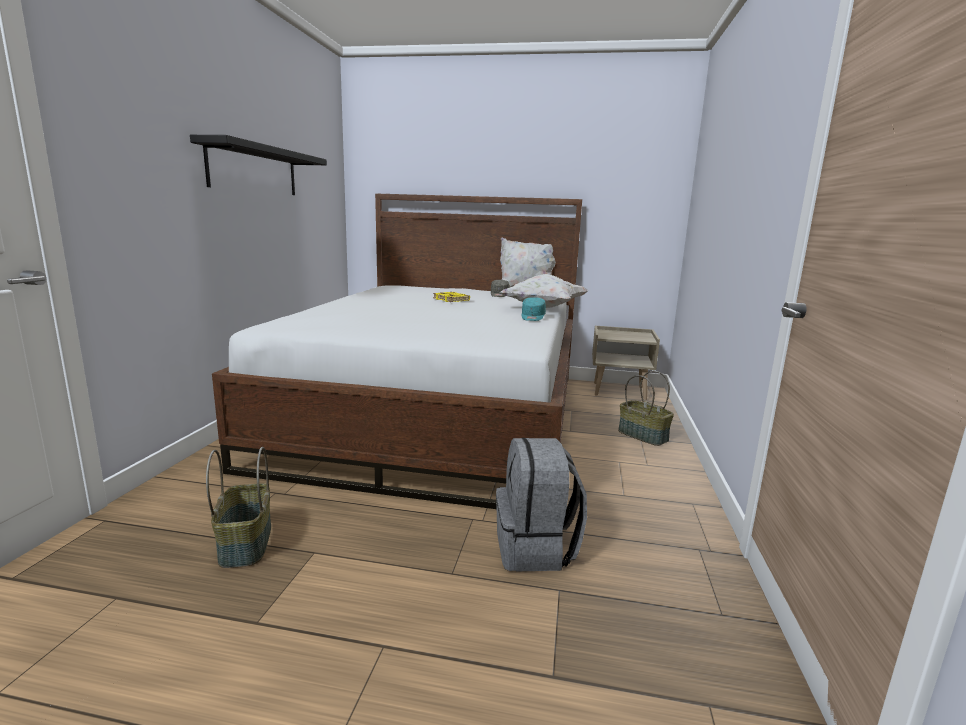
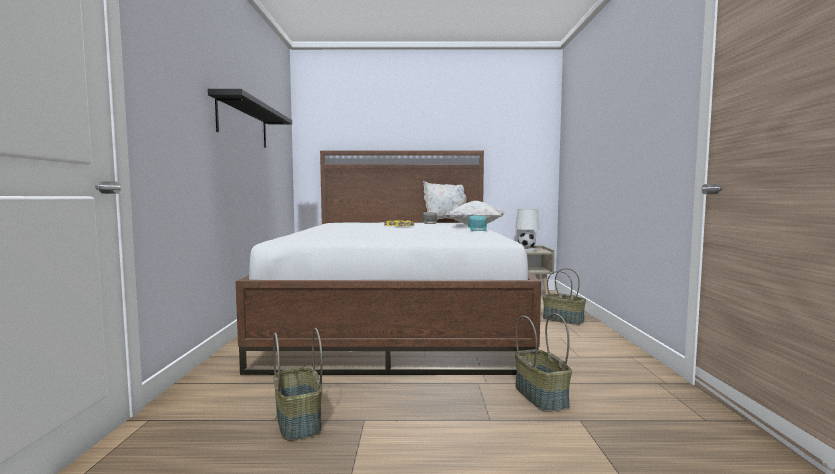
camera: 10 degrees left, 10 degrees down
(536, 549) = (542, 396): grey backpack -> basket
(627, 335) = (526, 249): none -> white table lamp

